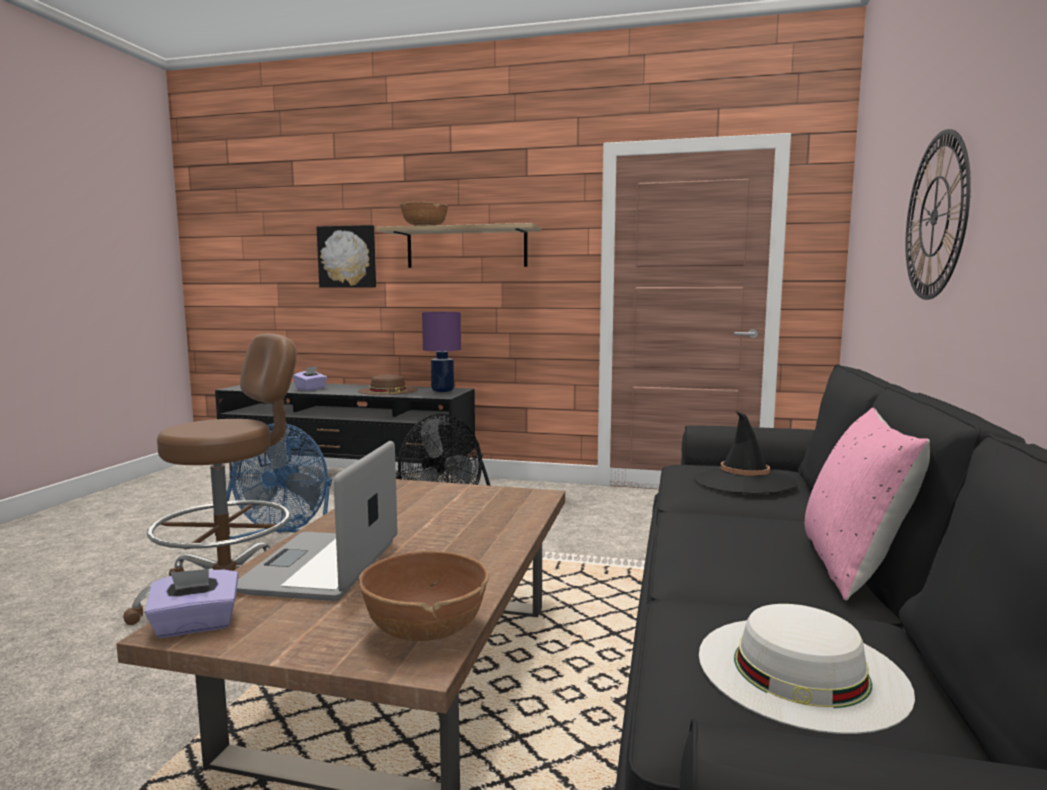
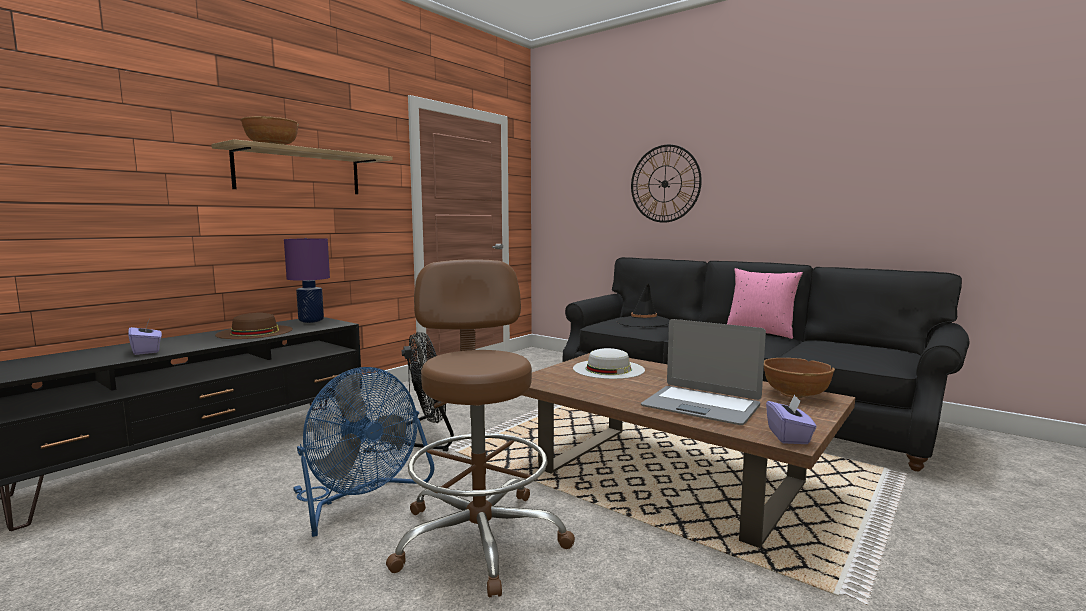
camera: 65 degrees left, 0 degrees up
(347, 257) = (138, 170): picture -> none
(800, 670) = (854, 349): white hat -> white hat (608, 369)

